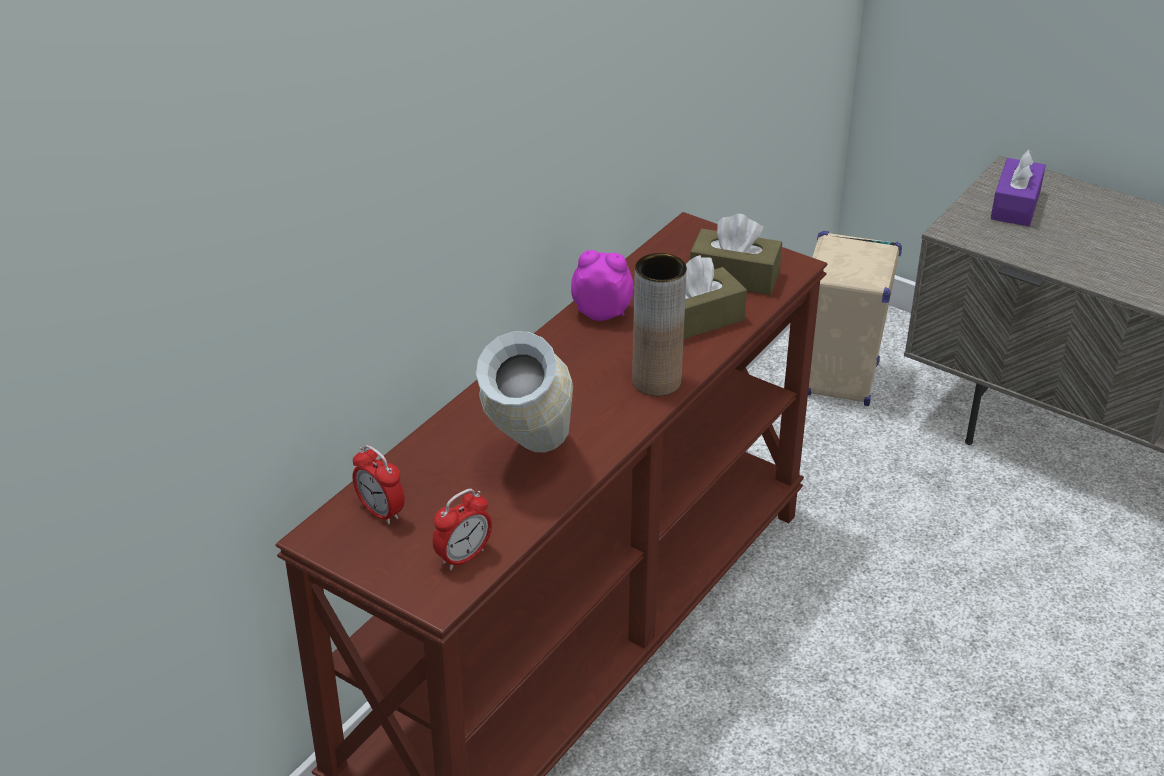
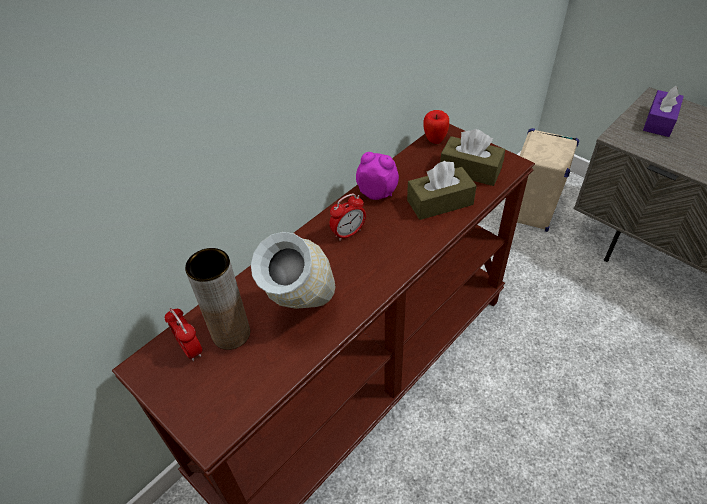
camera: 10 degrees right, 10 degrees up
(463, 557) = (238, 397): alarm clock -> alarm clock (348, 233)
(656, 382) = (405, 251): brown vase -> brown vase (231, 334)
(675, 239) = (434, 140): none -> apple

